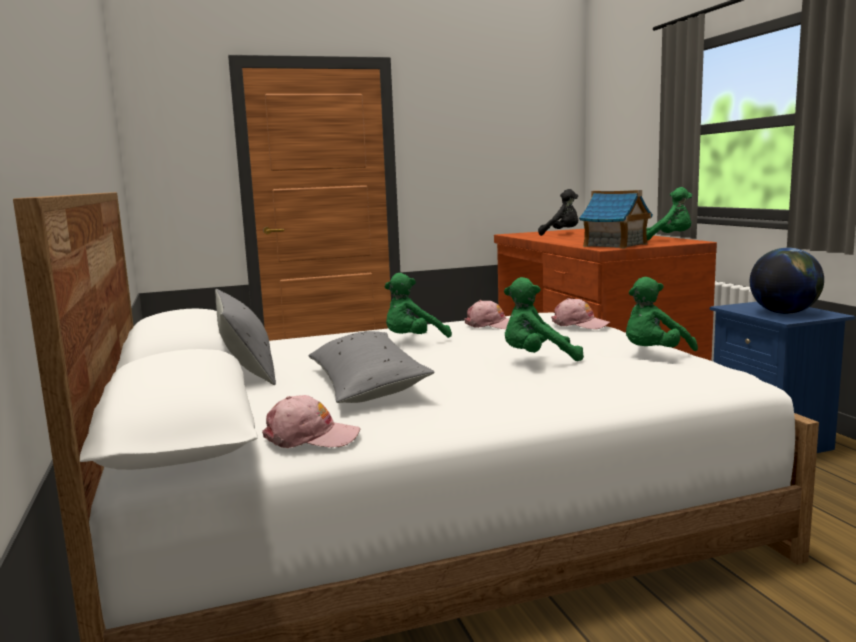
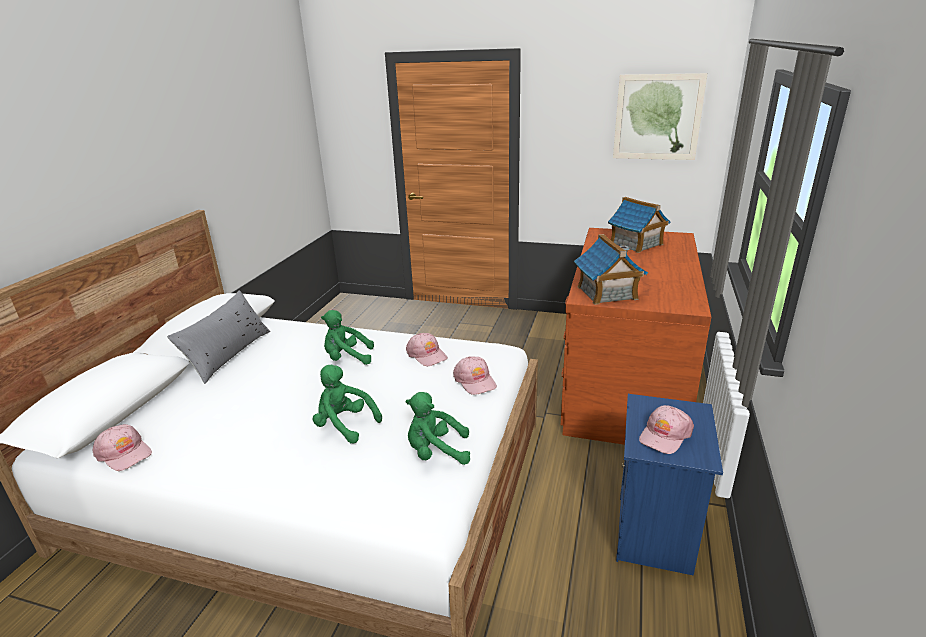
camera: 35 degrees right, 15 degrees up
(366, 384) = (236, 405): grey pillow -> none
(525, 127) = (657, 117): none -> picture
(560, 234) = (636, 244): black plush toy -> toy house
(669, 238) = (691, 291): green plush toy -> none
(784, 313) = (664, 435): globe -> pink cap

